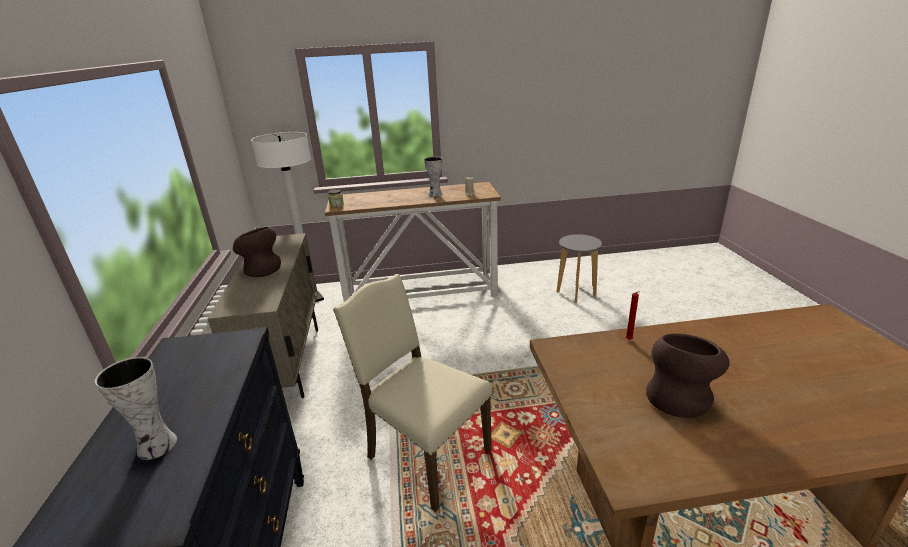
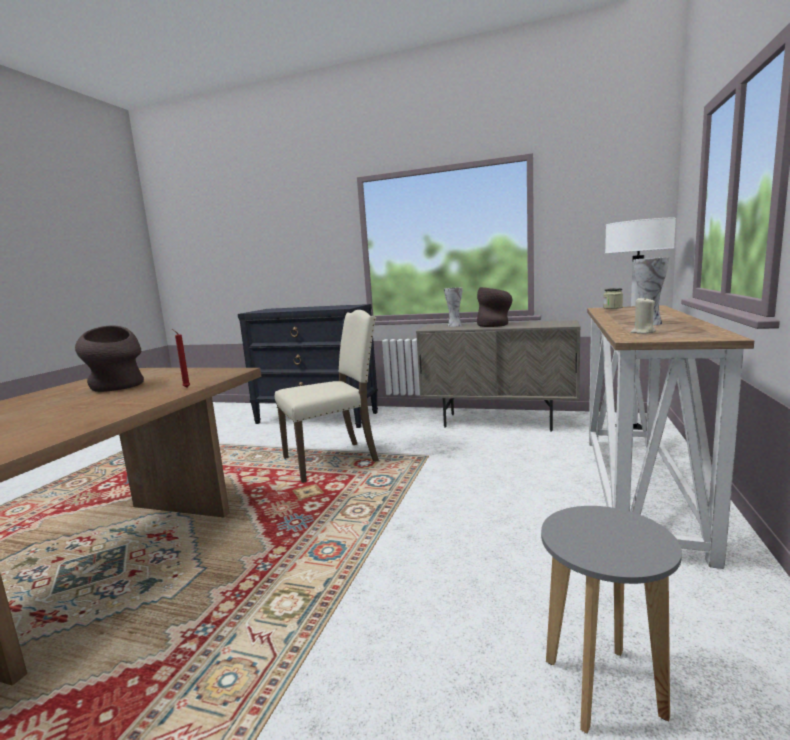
camera: 115 degrees right, 15 degrees down
(155, 446) = (288, 309): vase -> vase (454, 325)

